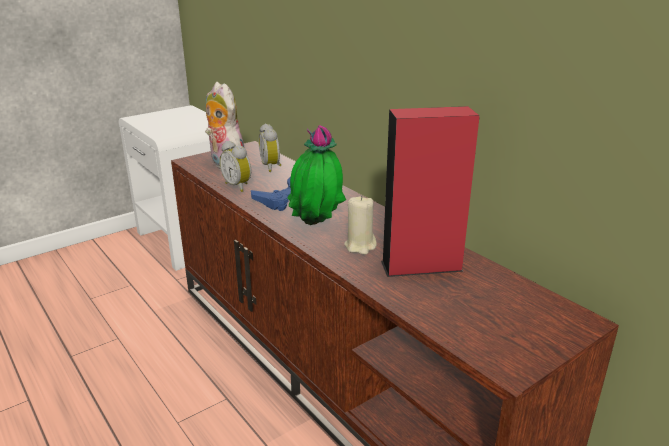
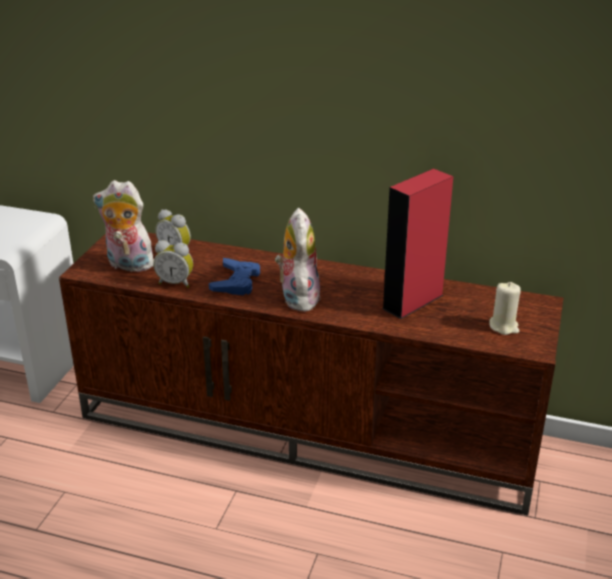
camera: 35 degrees left, 5 degrees up
(316, 226) = (297, 297): potted plant -> plush toy
(360, 246) = (352, 302): beige candle -> beige candle (504, 326)

